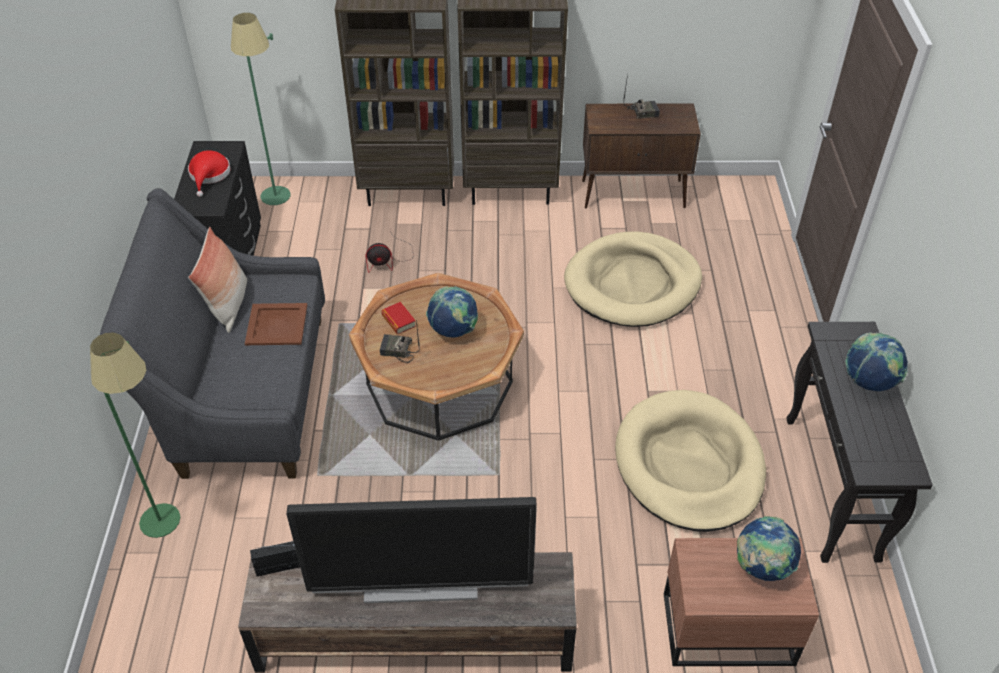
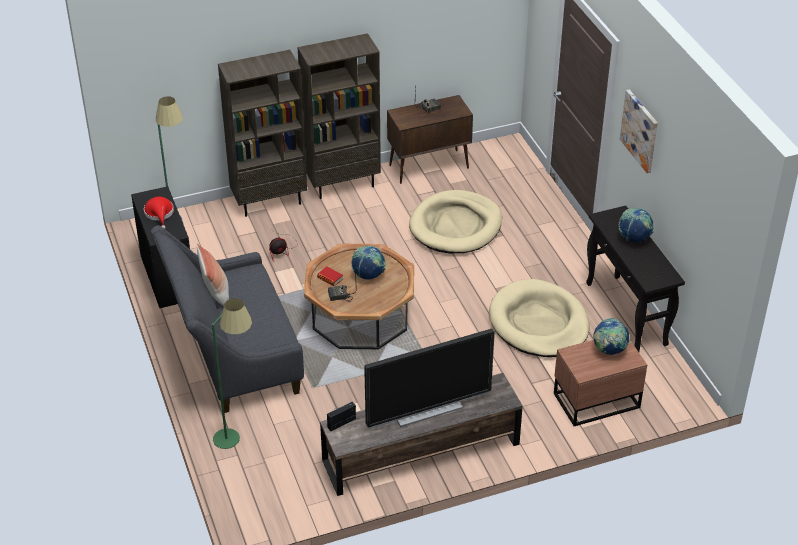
camera: 20 degrees left, 5 degrees down
(277, 325) = (256, 298): brown tray -> none
(926, 207) = (640, 130): none -> picture

